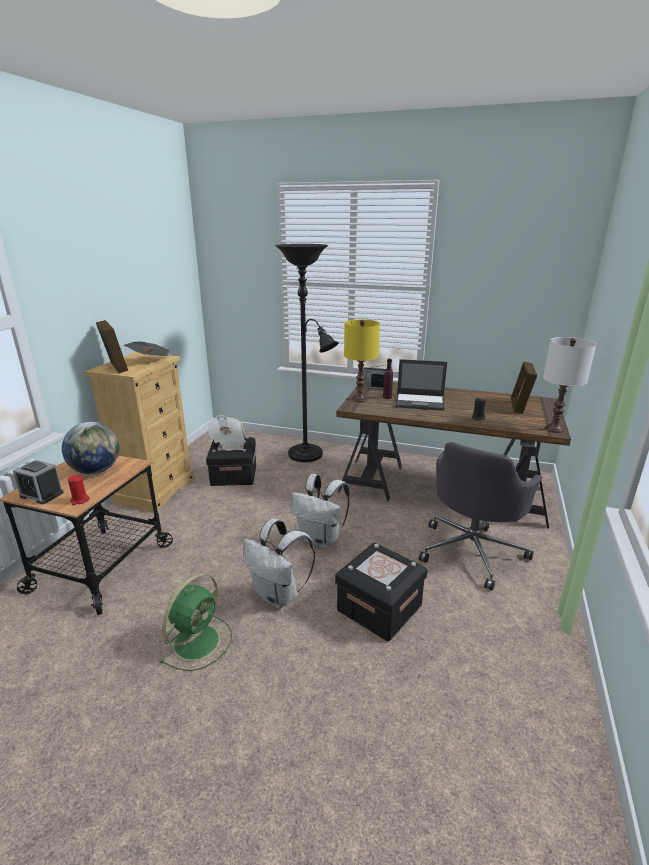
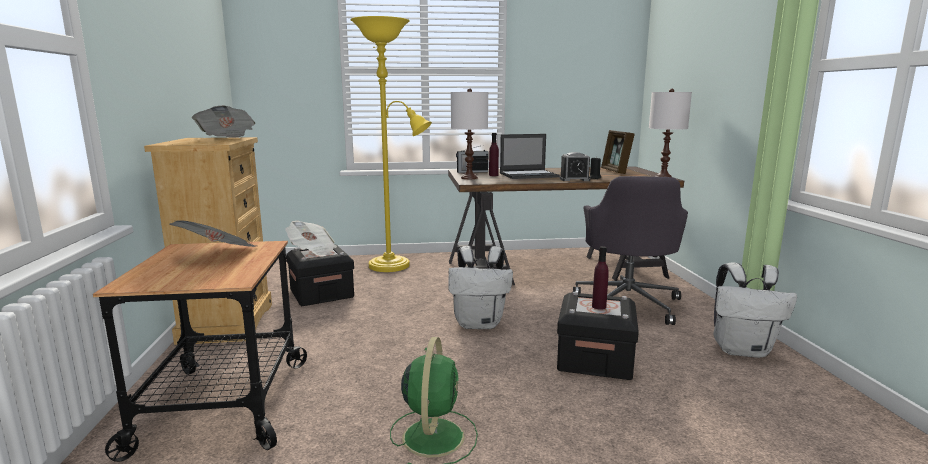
camera: 25 degrees left, 10 degrees down
(41, 494) = (165, 280): alarm clock -> alarm clock (574, 179)
(80, 500) = (236, 276): red candle -> none
(96, 471) = (219, 255): globe -> newspaper
(115, 367) = (187, 142): picture frame -> none
(279, 595) = (485, 375): white backpack -> white backpack (742, 350)
(308, 456) = (394, 266): black floor lamp -> yellow floor lamp
(360, 399) = (469, 178): yellow table lamp -> white table lamp
(381, 568) = (599, 306): none -> purple bottle

